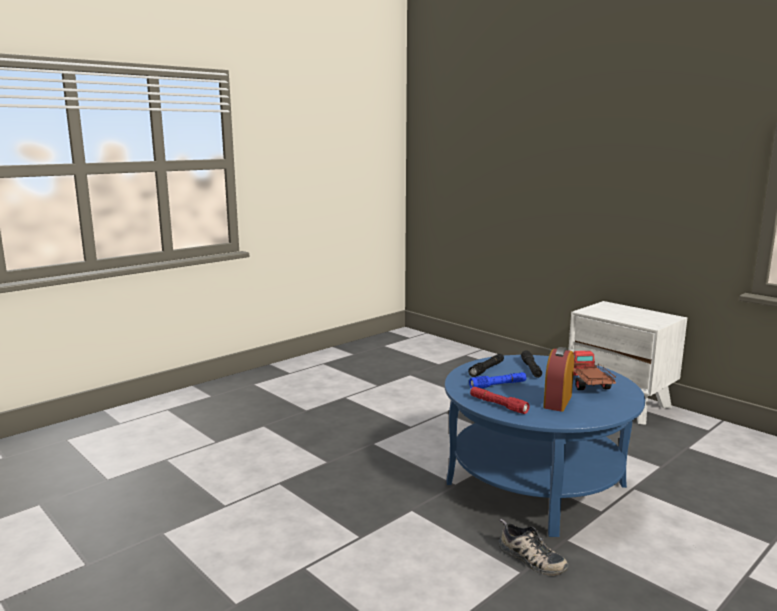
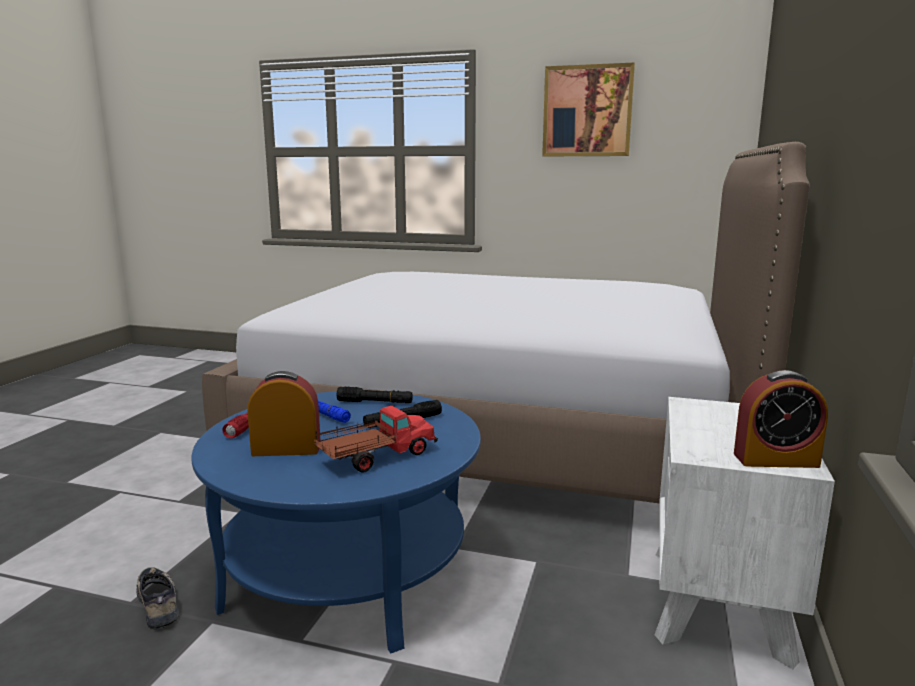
camera: 60 degrees right, 0 degrees up
(315, 130) = (587, 111): none -> picture
(380, 393) = (501, 433): none -> bed
(529, 559) = (160, 602): shoe -> shoe turned 135 degrees clockwise
(664, 318) = (775, 460): none -> alarm clock

